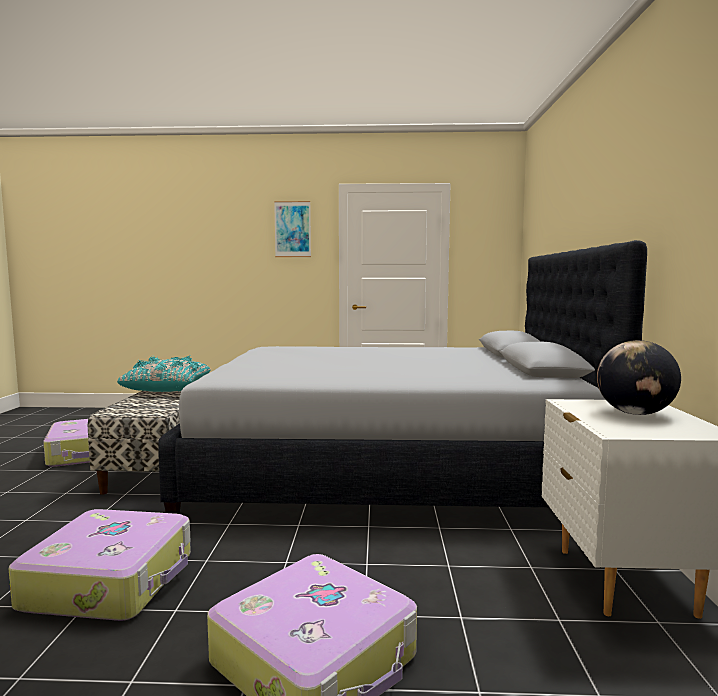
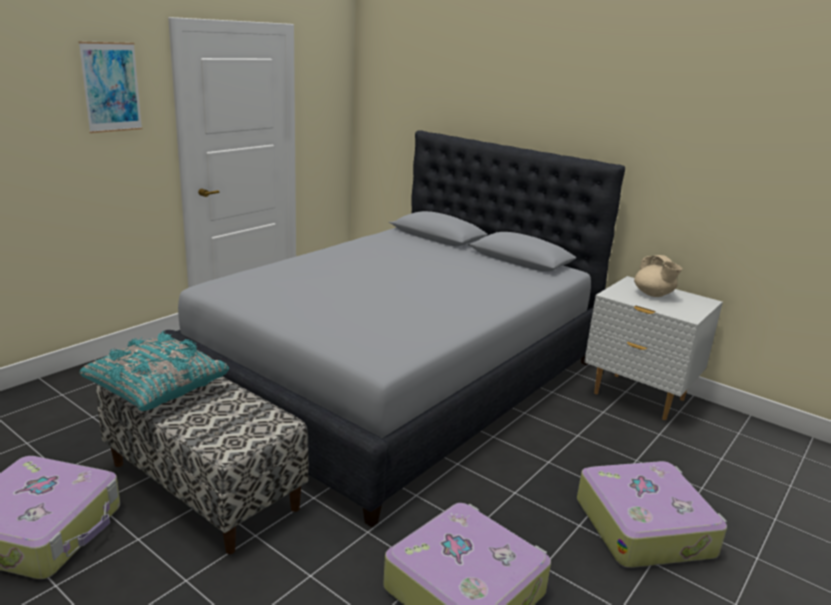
camera: 55 degrees left, 15 degrees up
(634, 413) = (653, 294): globe -> beige teapot

